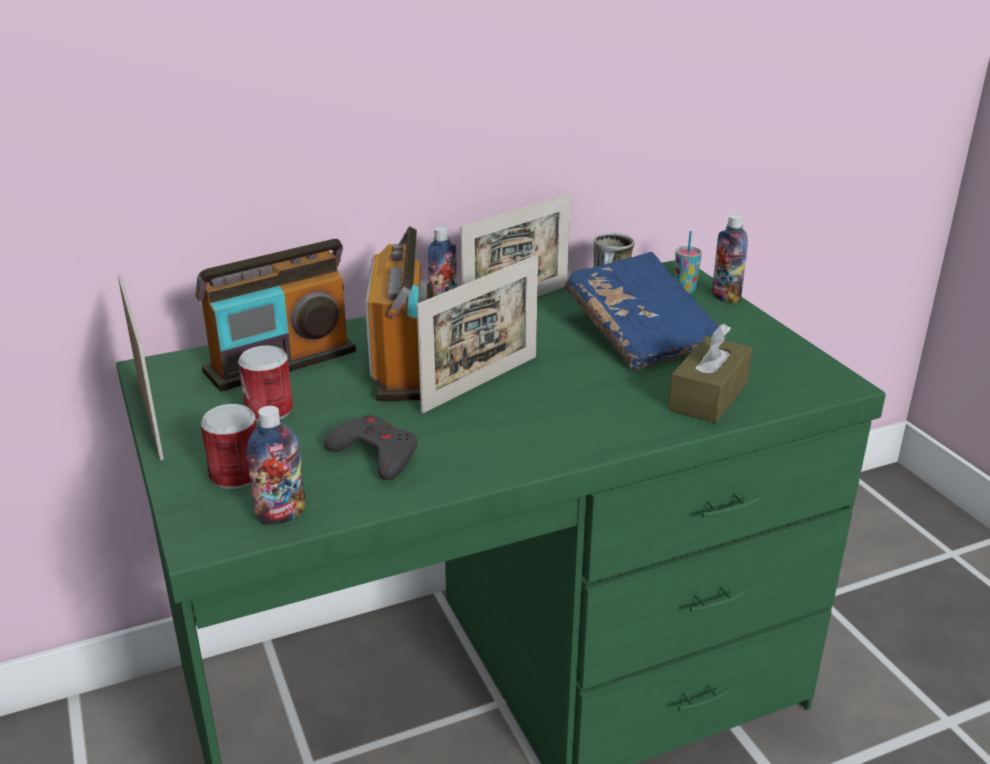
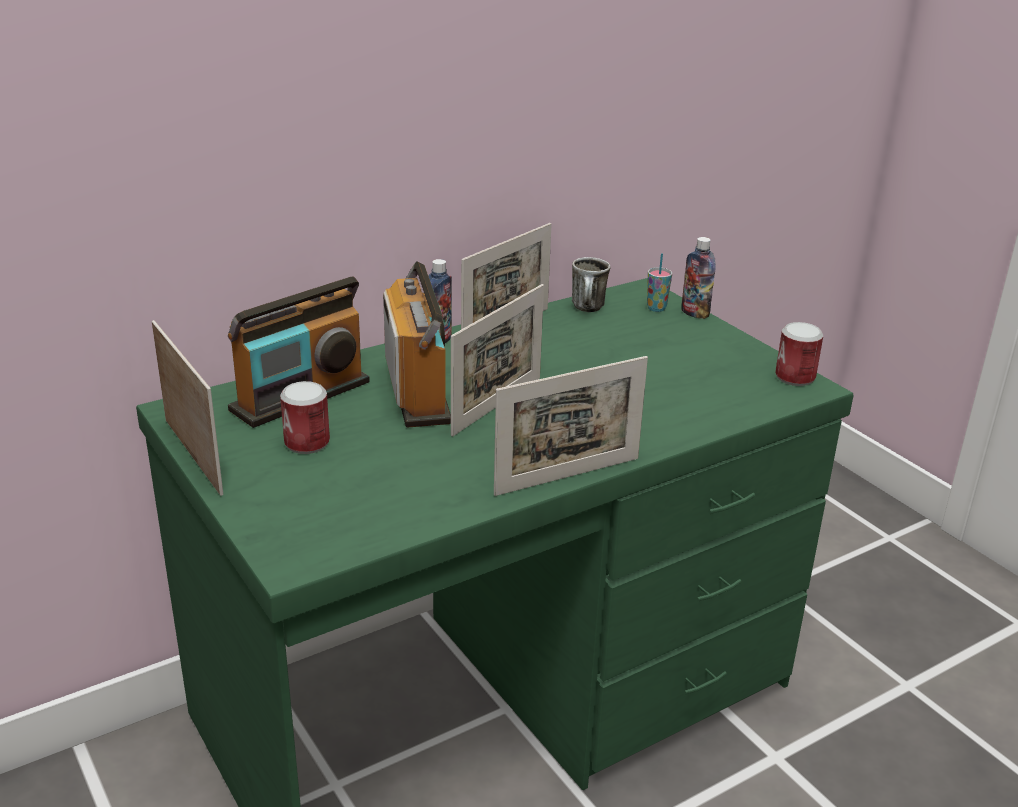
camera: 10 degrees left, 0 degrees up
(236, 475) = (298, 504): can -> can (795, 377)
(281, 515) = (355, 536): bottle -> none
(375, 454) = (422, 476): grey game controller -> none
(533, 465) = (567, 476): none -> picture frame
(641, 333) = (628, 350): blue book -> none
(708, 395) = (704, 404): brown tissue box -> none

